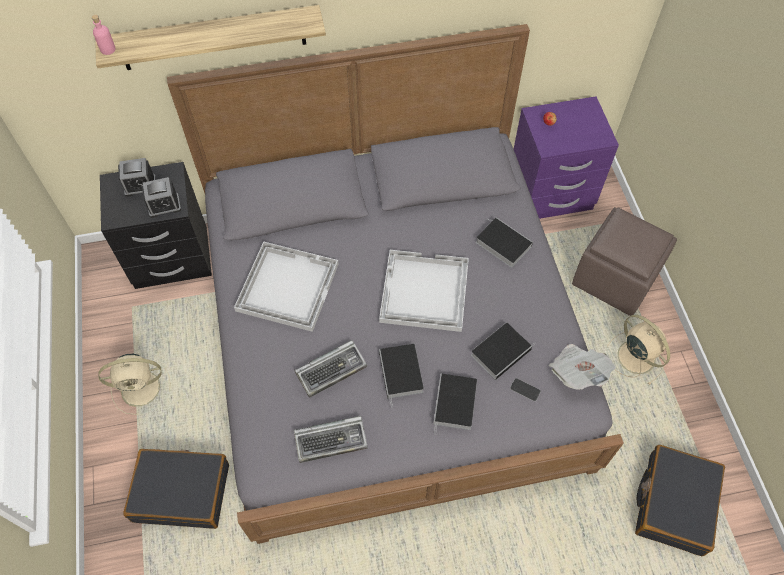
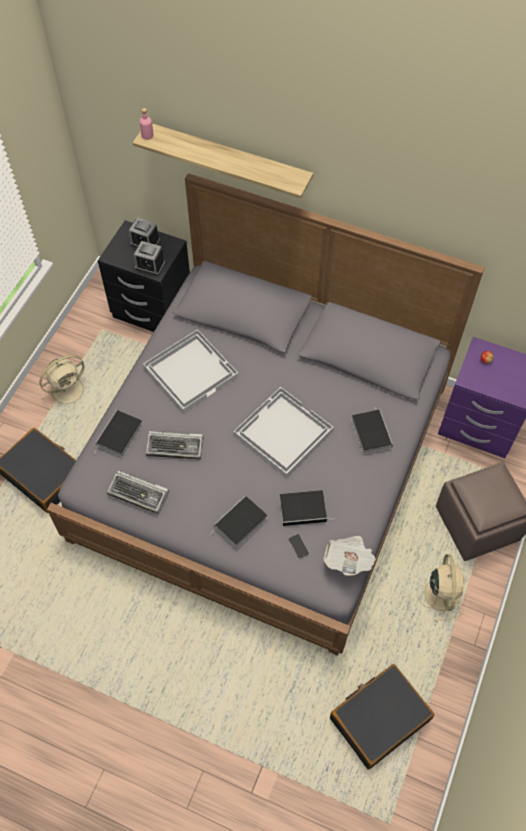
camera: 35 degrees right, 0 degrees up
(143, 388) = (69, 390): beige fan -> beige fan turned 60 degrees counterclockwise
(401, 374) = (220, 479): book -> book (119, 436)

